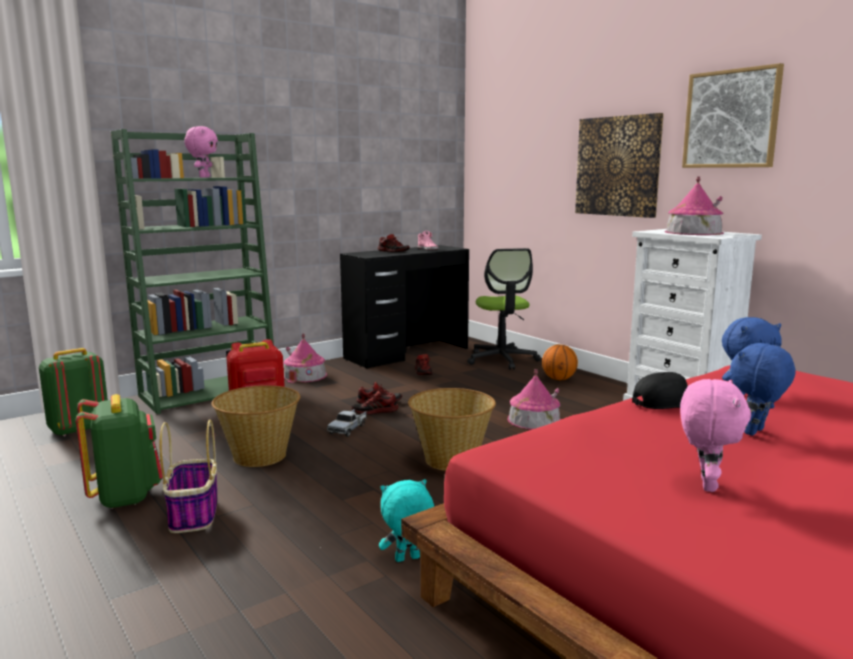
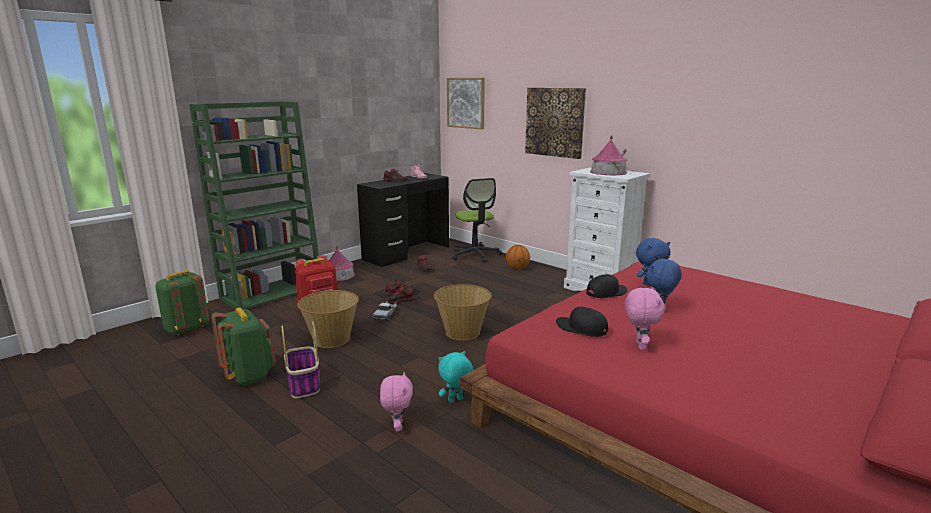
camera: 10 degrees left, 5 degrees up
(203, 177) = (261, 136): pink plush toy -> pink plush toy (397, 426)
(534, 420) = (508, 300): toy house -> none
(607, 450) = (581, 328): none -> black cap
(731, 119) = (630, 96): picture -> picture (466, 103)

